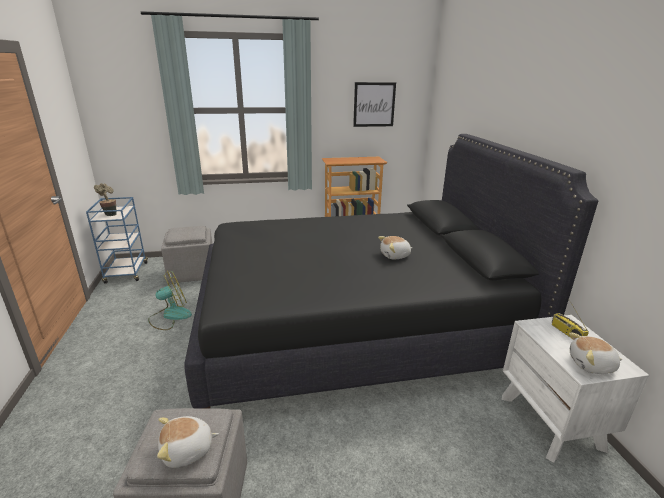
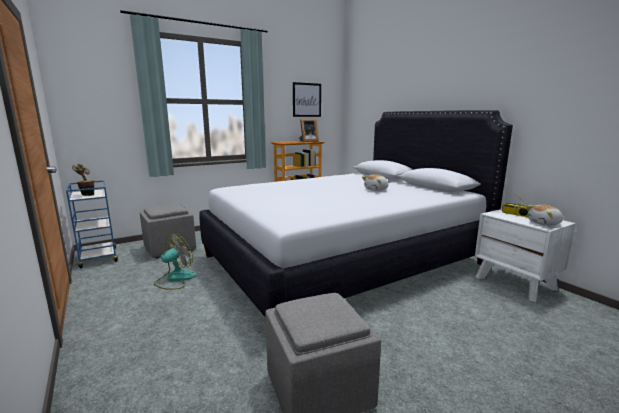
camera: 20 degrees left, 10 degrees down
(187, 451) = (333, 318): plush toy -> none
(353, 326) = (342, 259): black bed -> white bed
(368, 159) = (308, 141): none -> picture frame

